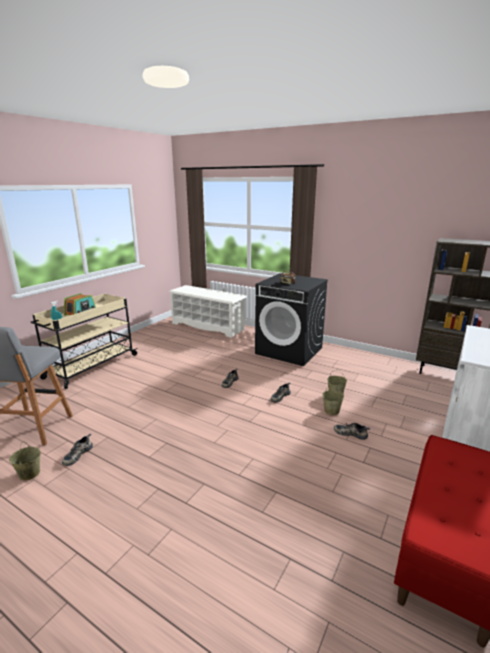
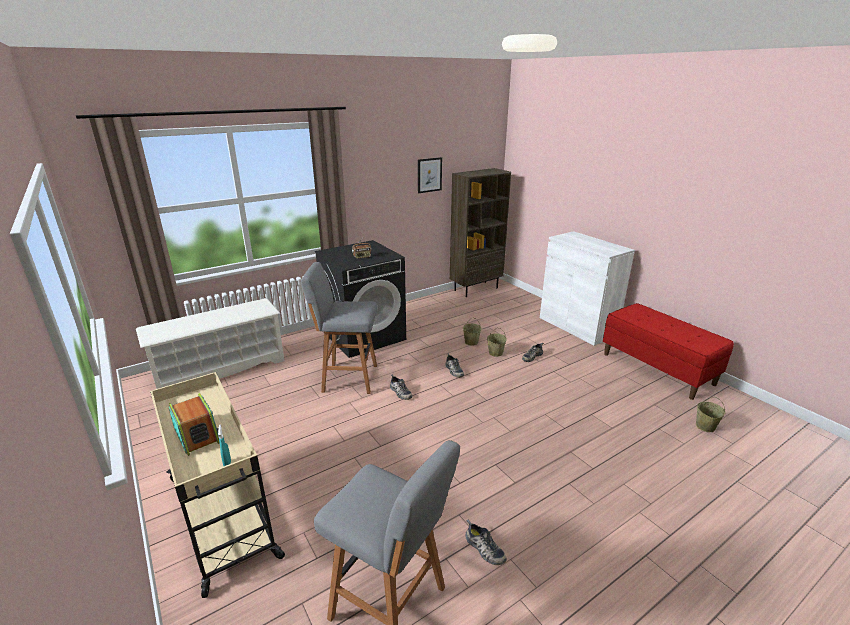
camera: 65 degrees left, 5 degrees up
(29, 473) = (505, 605): beige bucket -> beige bucket (705, 426)
(230, 360) = (347, 378): none -> grey stool
(411, 235) = (429, 175): none -> picture

